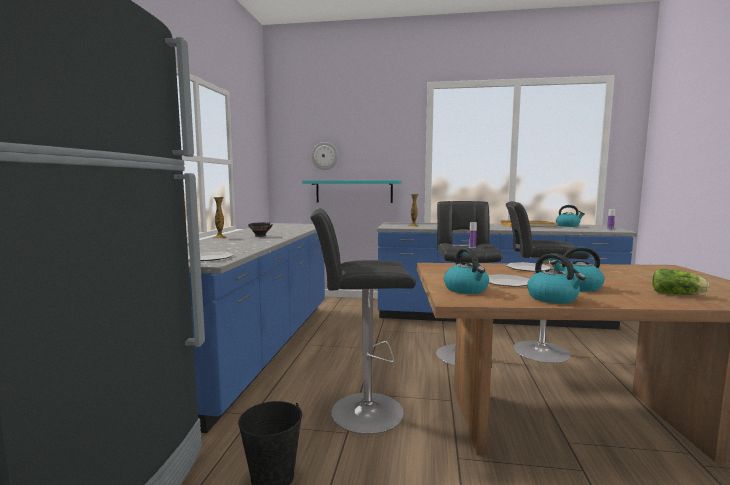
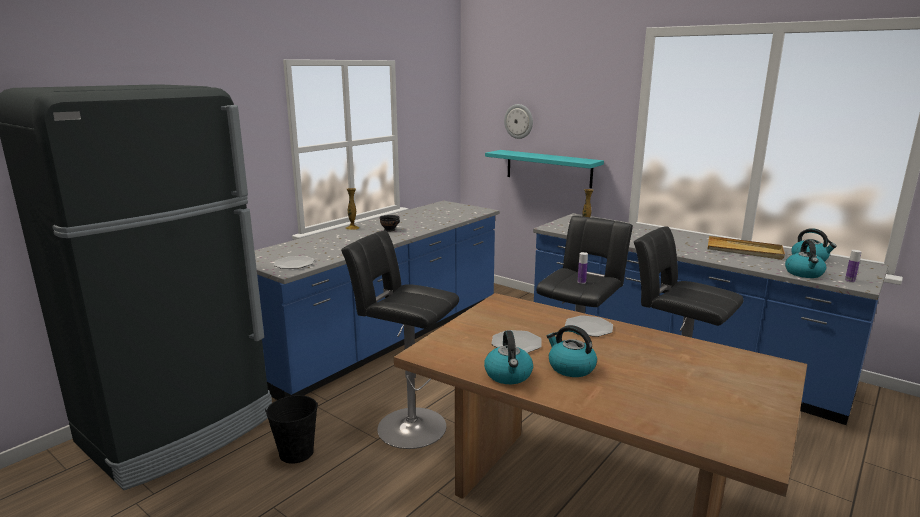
camera: 30 degrees right, 10 degrees up
(466, 289) = (458, 343): kettle -> kettle (804, 273)
(678, 294) = (654, 406): lettuce -> none

